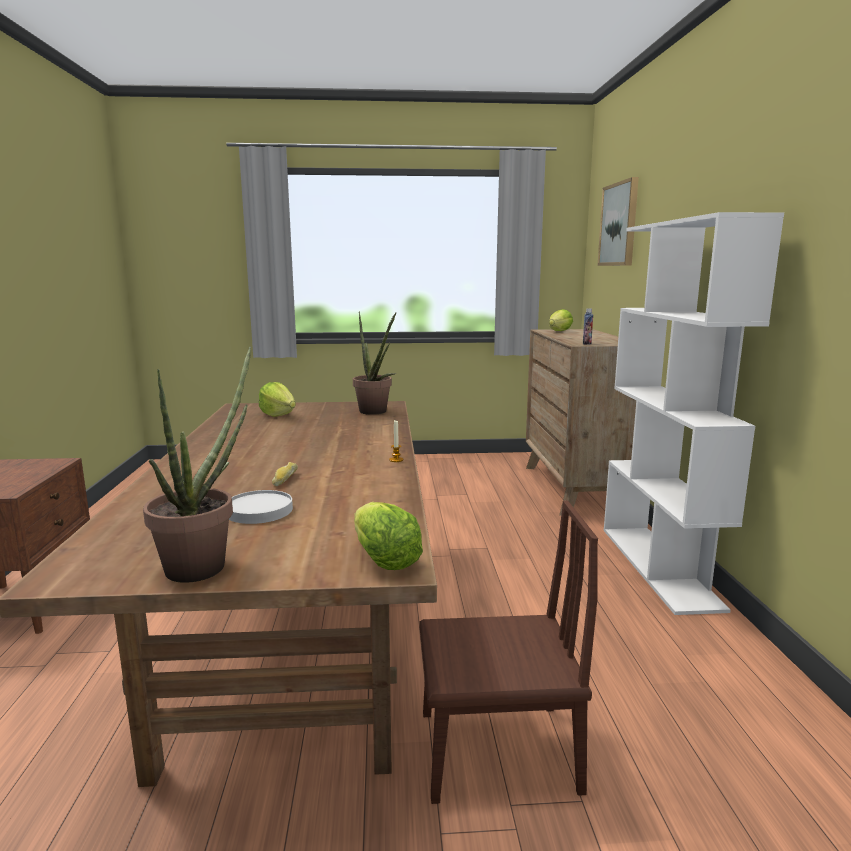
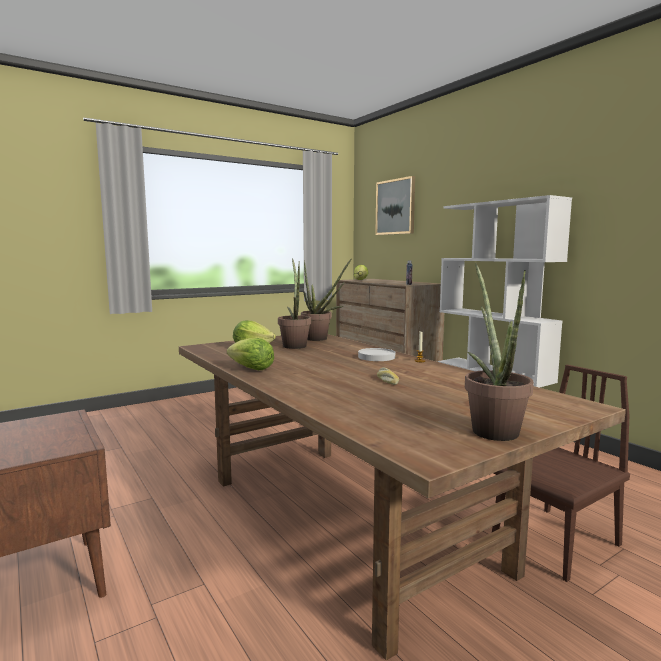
camera: 30 degrees left, 5 degrees down
(260, 510) = (429, 398): white plate -> white plate (376, 357)
(327, 417) = (294, 345): none -> potted plant
(384, 560) = (573, 405): lettuce -> lettuce (251, 369)

